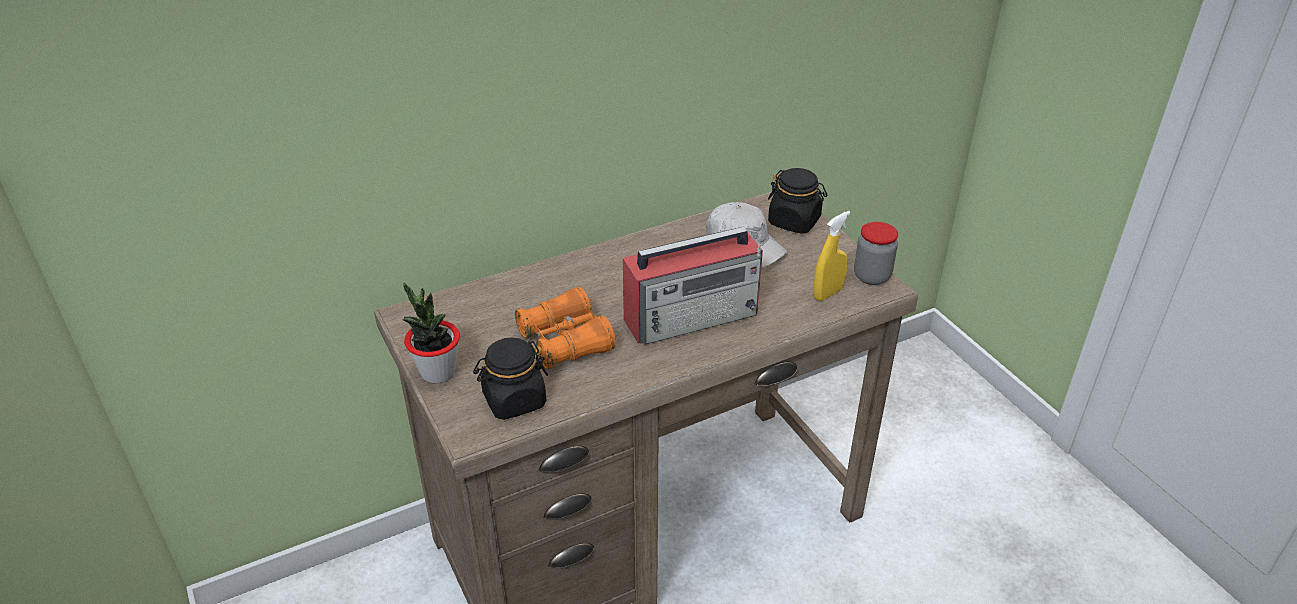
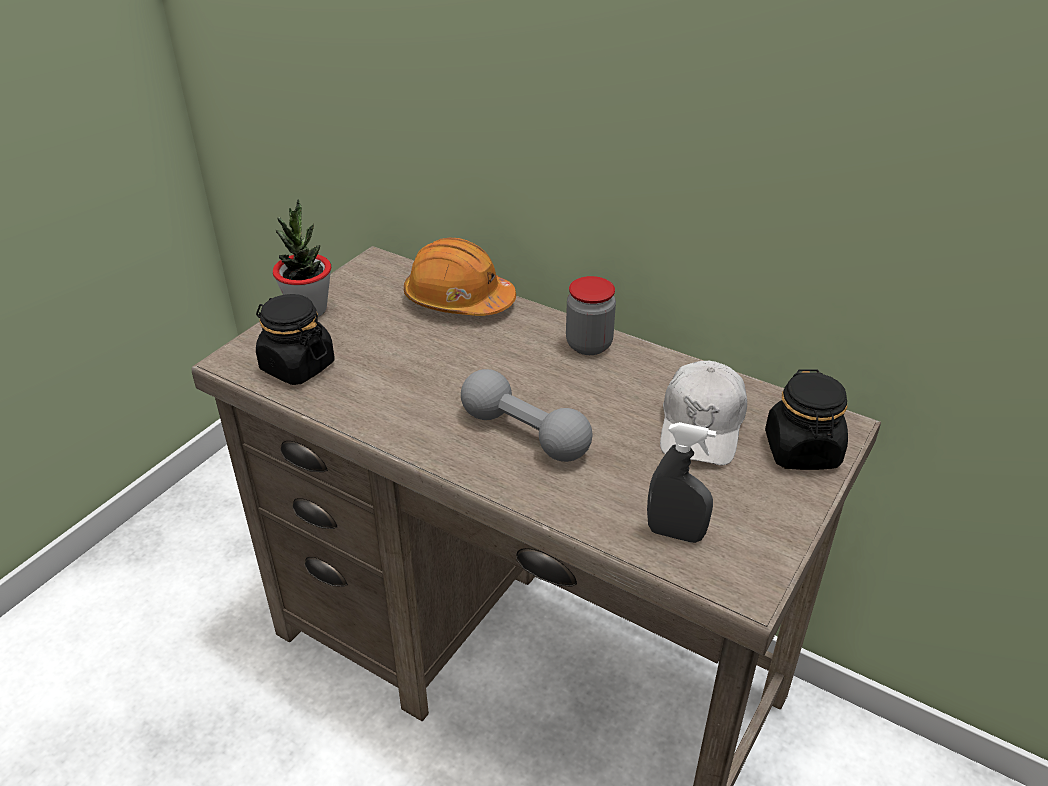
camera: 60 degrees right, 0 degrees up
(508, 291) = (458, 300): none -> orange hard hat
(565, 341) = (409, 363): orange binoculars -> none
(693, 316) = (524, 434): radio -> grey dumbbell
(827, 293) = (675, 533): yellow spray bottle -> grey spray bottle
(872, 276) = (758, 566): jar -> jar (589, 345)

